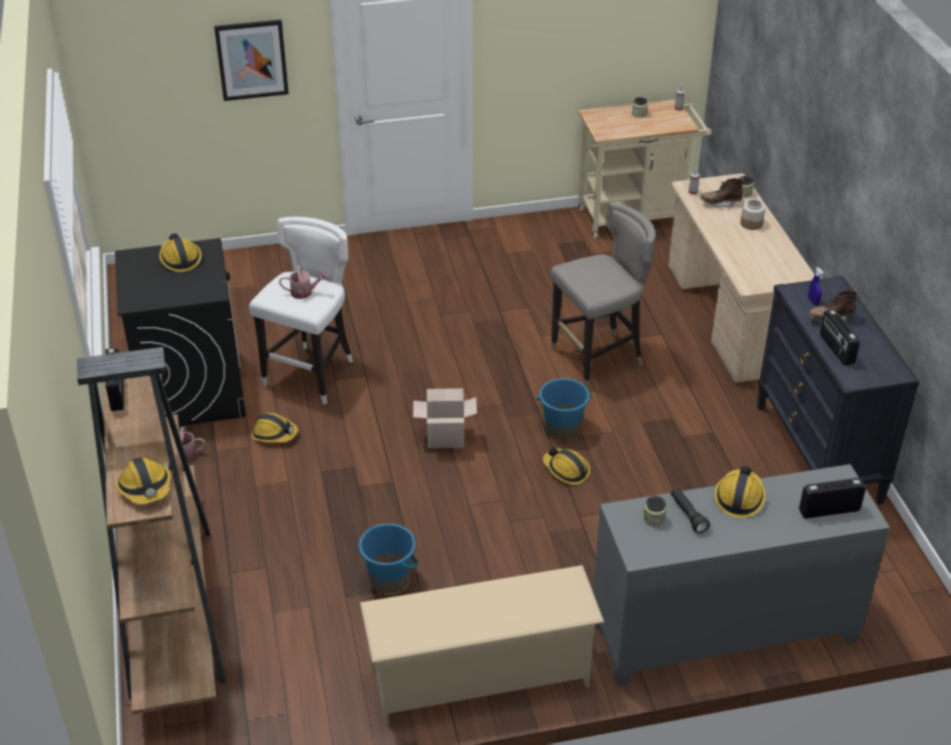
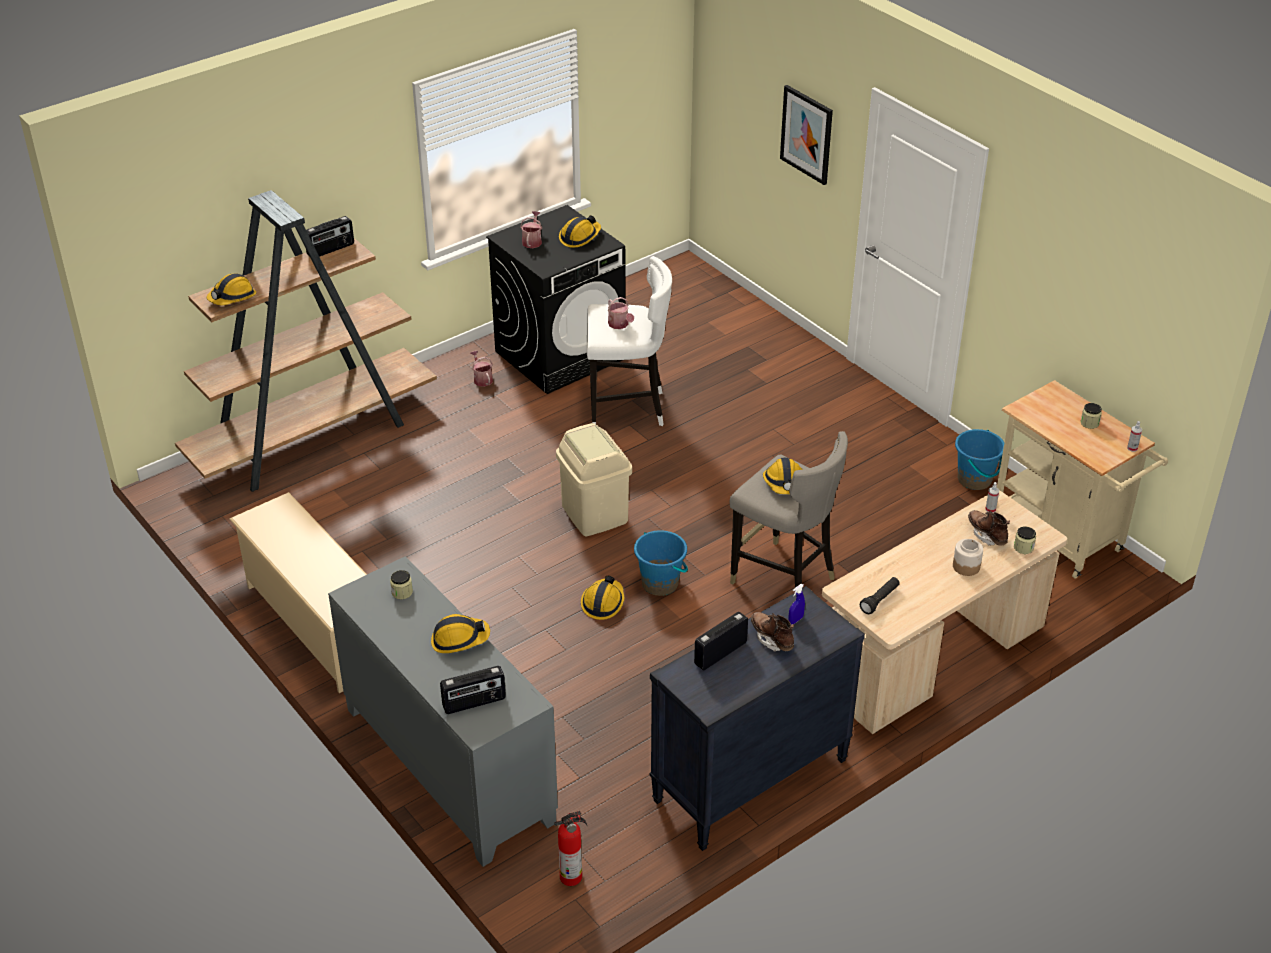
camera: 65 degrees right, 0 degrees up
(157, 288) = (532, 241): none -> watering can
(274, 434) = (535, 417): hard hat -> hard hat (785, 483)
(389, 579) = (402, 538): blue bucket -> blue bucket (975, 480)
(444, 439) = (594, 514): cardboard box -> beige trash can
(687, 515) = (418, 612): black flashlight -> black flashlight (879, 600)
(829, 510) = (474, 703): radio -> radio turned 105 degrees clockwise
(885, 587) = (572, 876): none -> fire extinguisher

